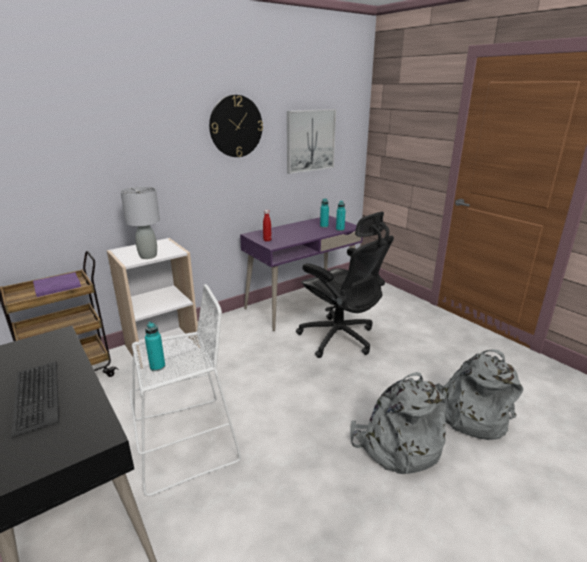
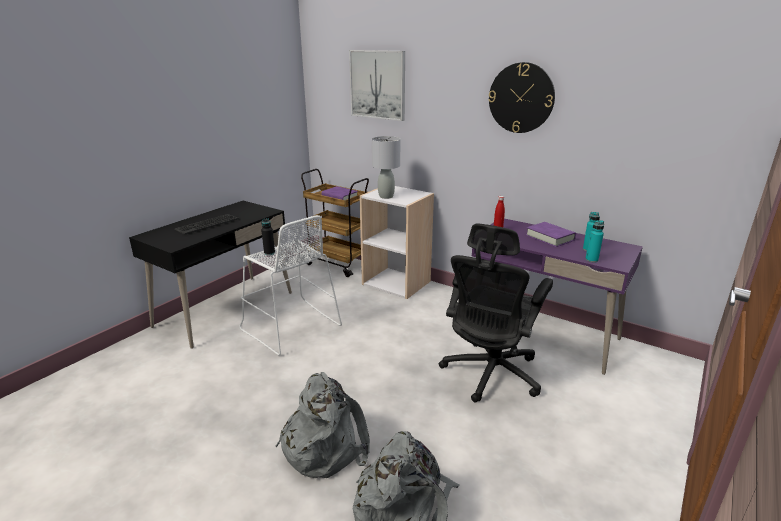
camera: 70 degrees right, 0 degrees up
(157, 367) = (269, 253): turquoise bottle -> black bottle
(295, 230) = (550, 238): none -> purple book
(310, 140) = (633, 132): picture -> picture (378, 84)

